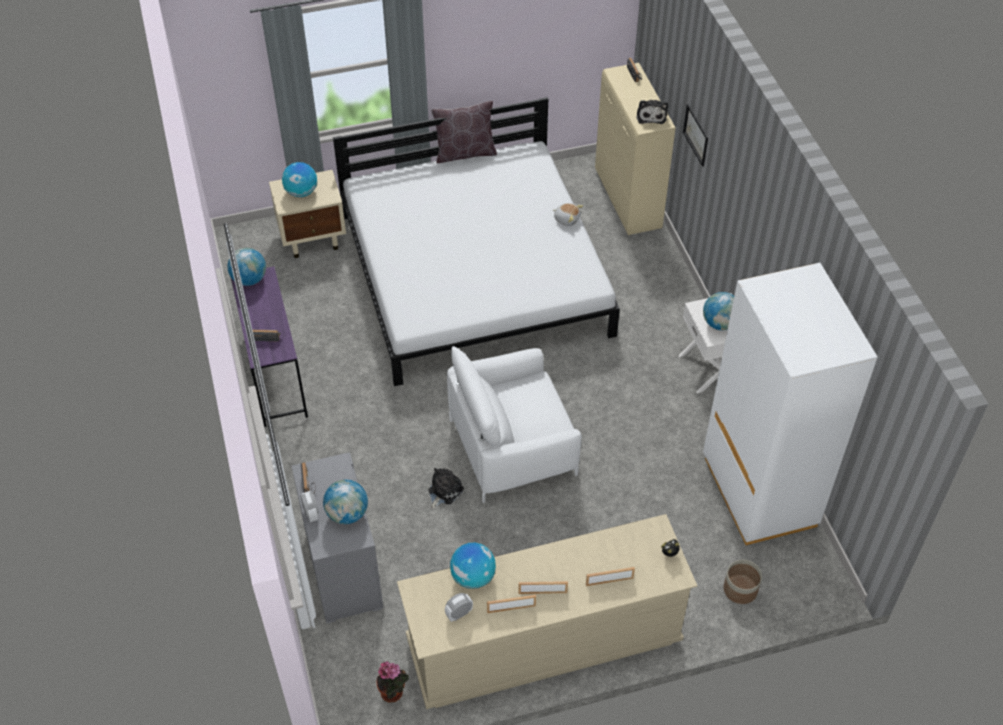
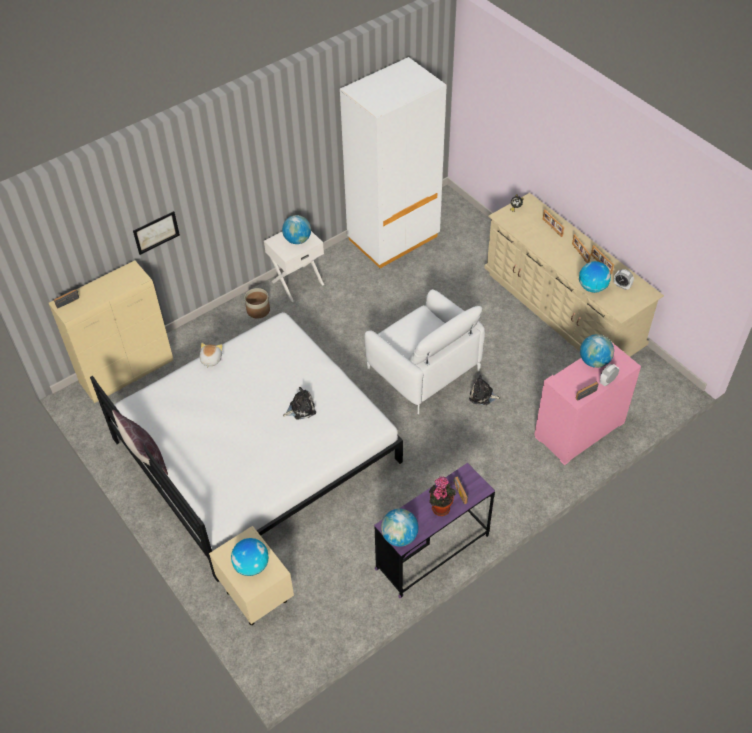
camera: 110 degrees left, 0 degrees up
(342, 569) = (580, 430): grey dresser -> pink dresser
(394, 693) = (645, 369): potted plant -> potted plant (440, 507)
(651, 115) = (123, 277): plush toy -> plush toy (301, 408)
(740, 590) = (470, 233): planter -> planter (258, 310)

